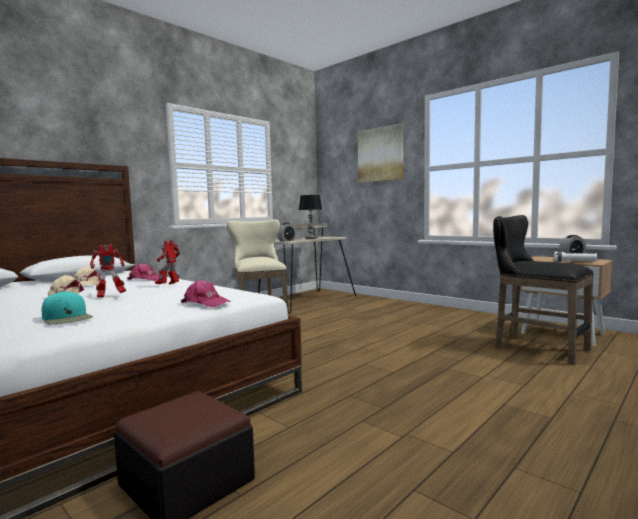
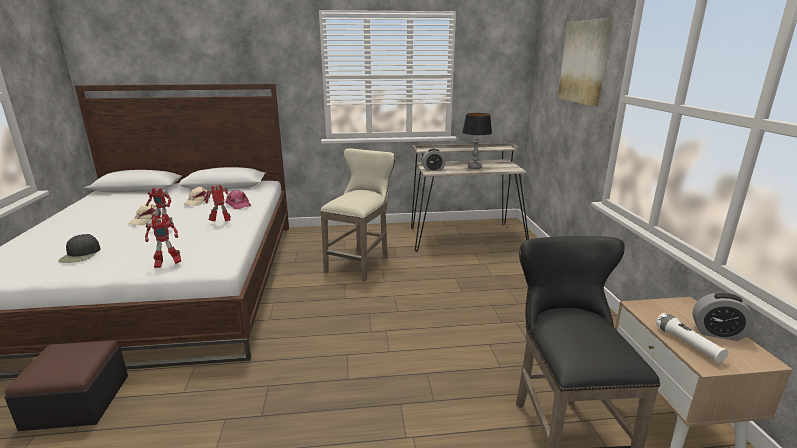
camera: 40 degrees right, 15 degrees up
(67, 318) = (81, 255): turquoise cap -> black cap
(206, 303) = (167, 264): pink cap -> toy robot

